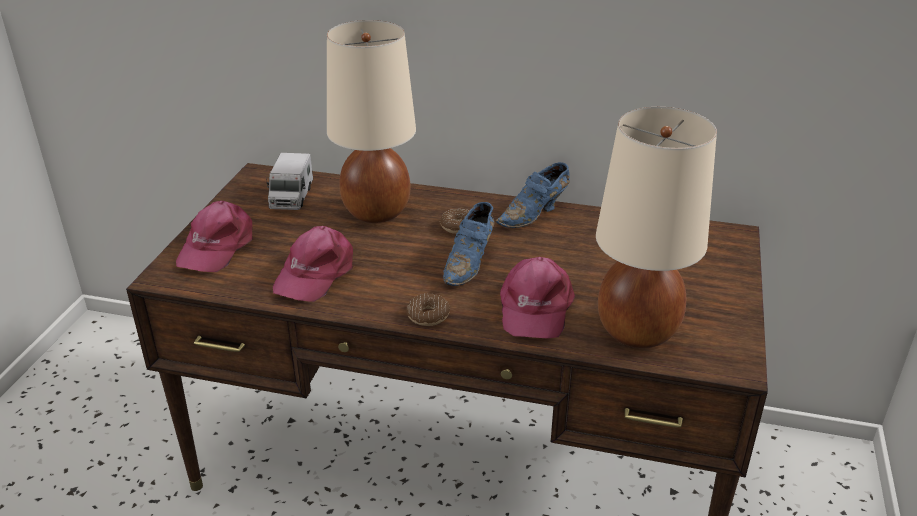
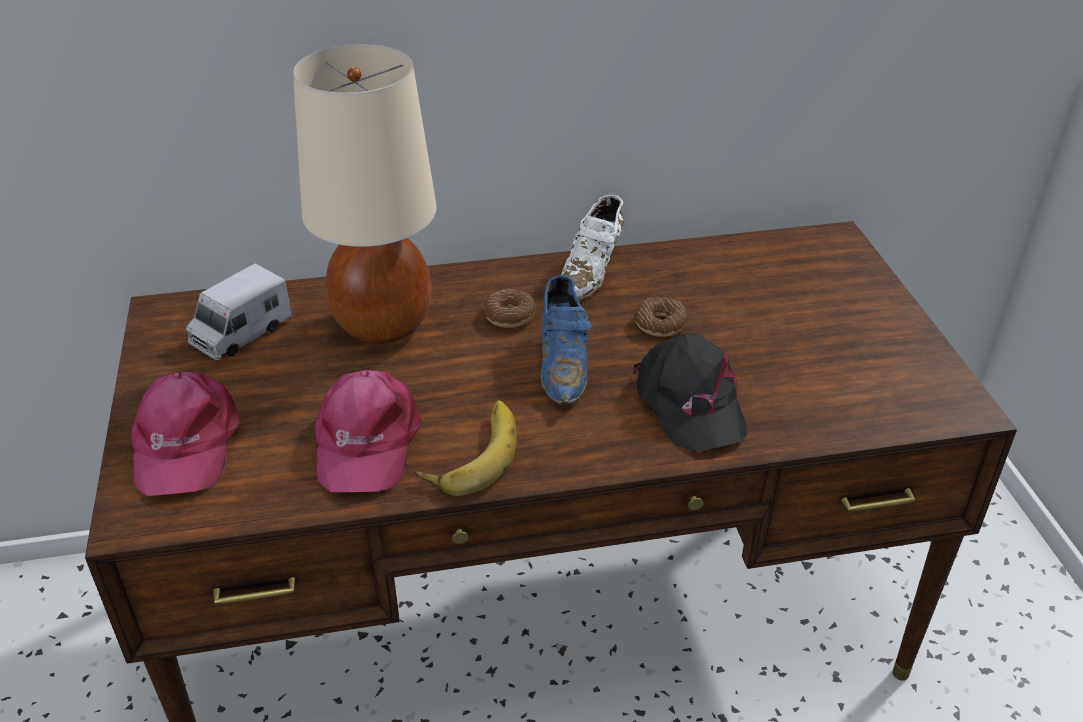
camera: 25 degrees left, 5 degrees up
(291, 196) = (241, 333): toy truck -> toy truck turned 60 degrees clockwise
(371, 297) = (471, 453): none -> banana
(428, 315) = (566, 457): donut -> donut (660, 324)
(534, 308) = (689, 403): pink cap -> black cap
(535, 214) = (592, 272): blue shoe -> white shoe
(636, 332) = (828, 398): beige table lamp -> none

